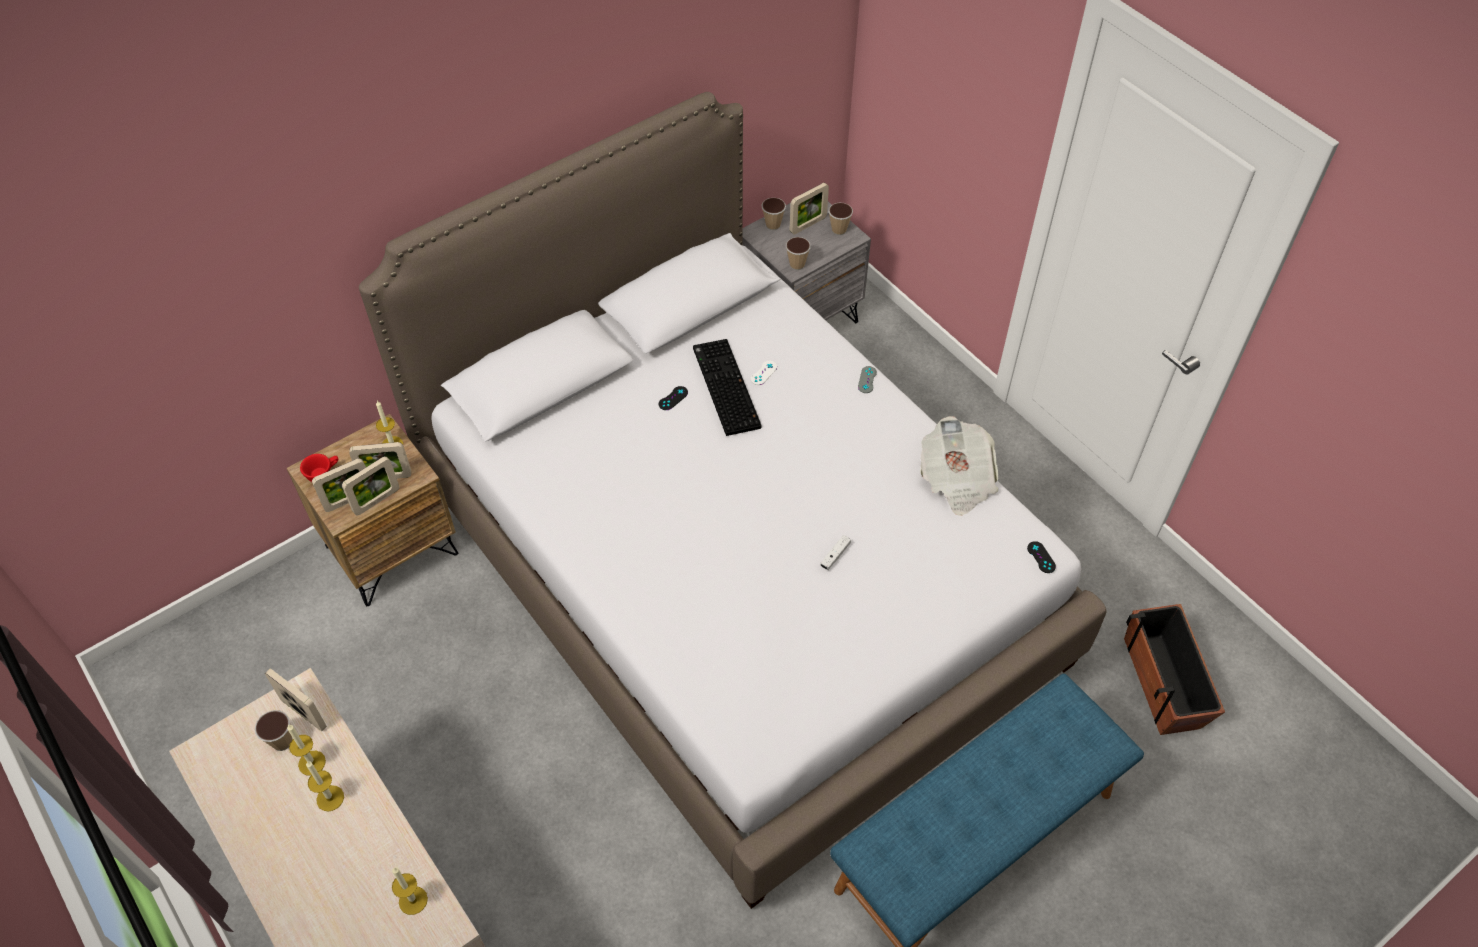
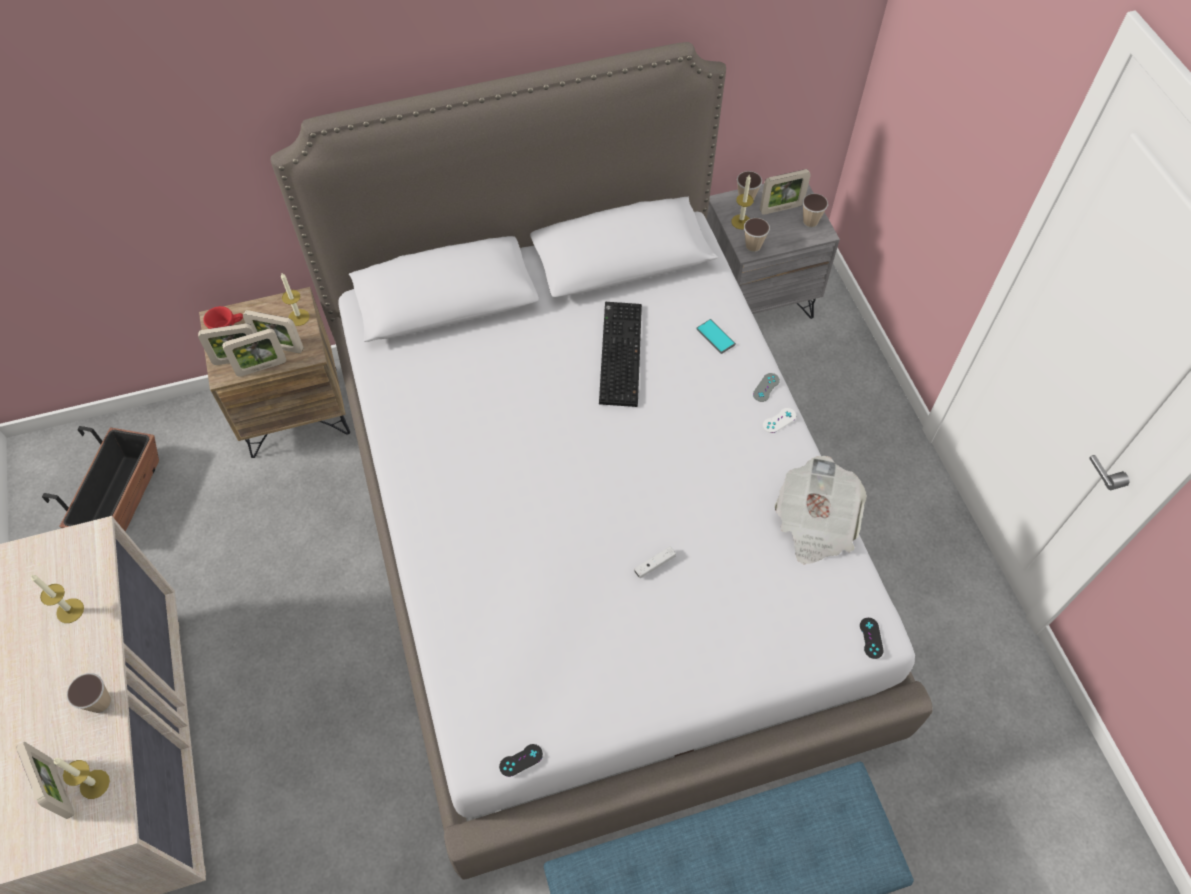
camera: 20 degrees right, 5 degrees up
(282, 741) = (55, 580): cup -> cup (100, 702)
(304, 714) = (85, 559): picture frame -> picture frame (60, 789)
(330, 798) = (69, 652): candle -> candle (741, 222)
(673, 398) = (564, 350): black game controller -> black game controller (521, 760)
(763, 373) = (664, 350): white game controller -> white game controller (779, 420)
(804, 349) = (715, 336): none -> phone
(1163, 682) = (981, 794): planter -> planter (123, 500)

